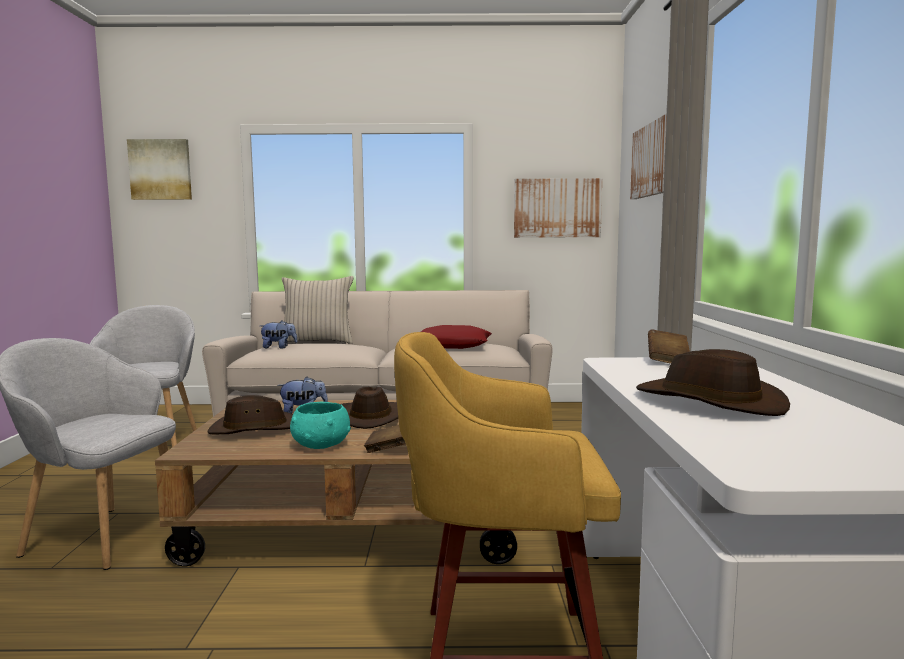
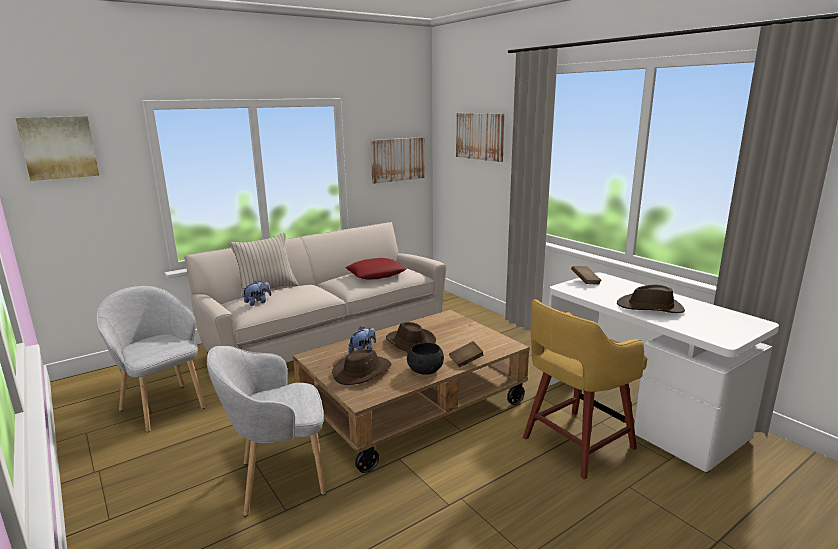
camera: 35 degrees left, 10 degrees up
(320, 445) = (425, 370): turquoise bowl -> black bowl

